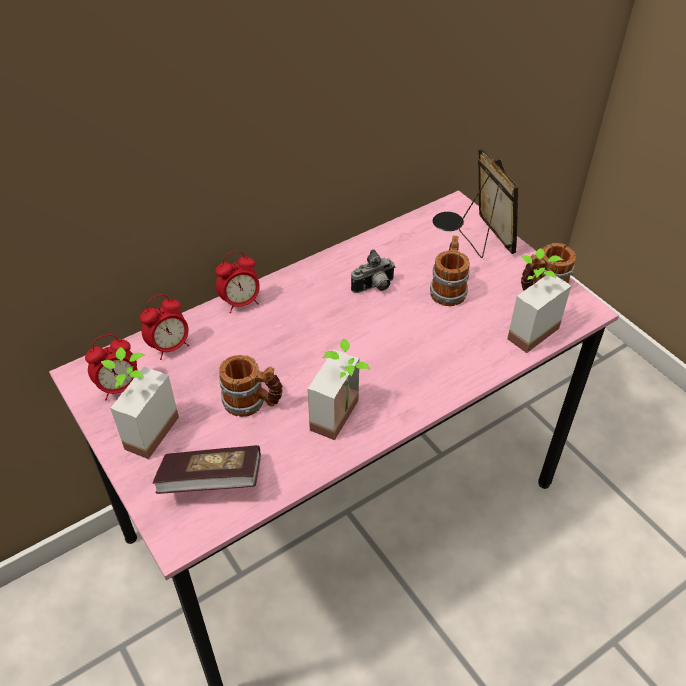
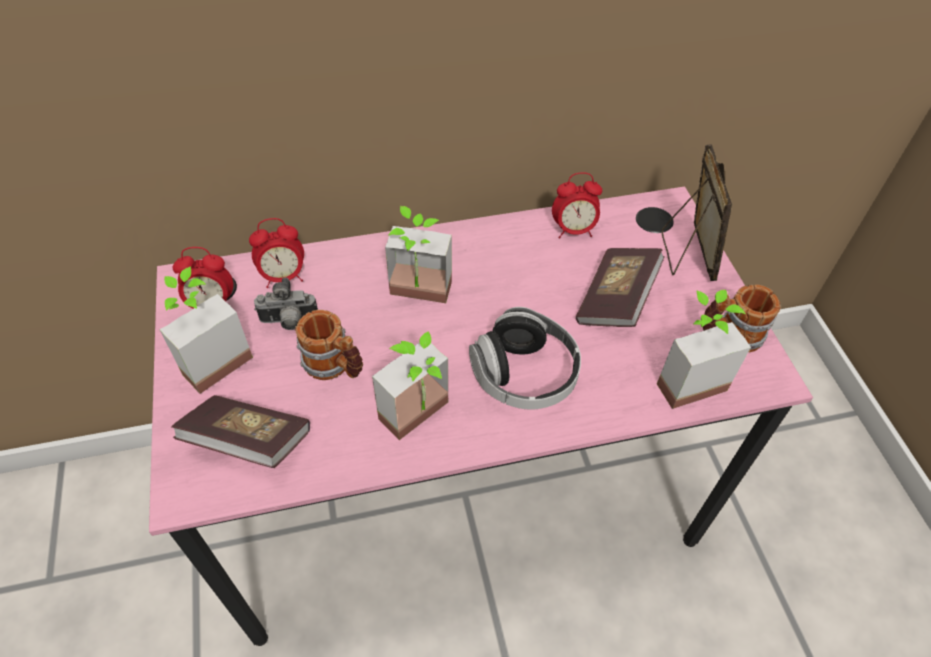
camera: 20 degrees right, 5 degrees up
(240, 303) = (379, 249): alarm clock -> alarm clock (573, 230)
(293, 330) = (418, 297): none -> potted plant
(374, 287) = (531, 274): camera -> camera (289, 322)
(406, 363) = (524, 375): none -> headphones
(448, 288) = (616, 300): mug -> book

